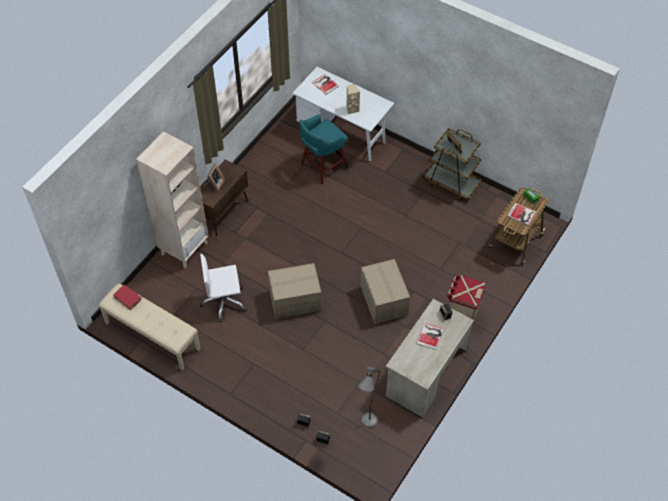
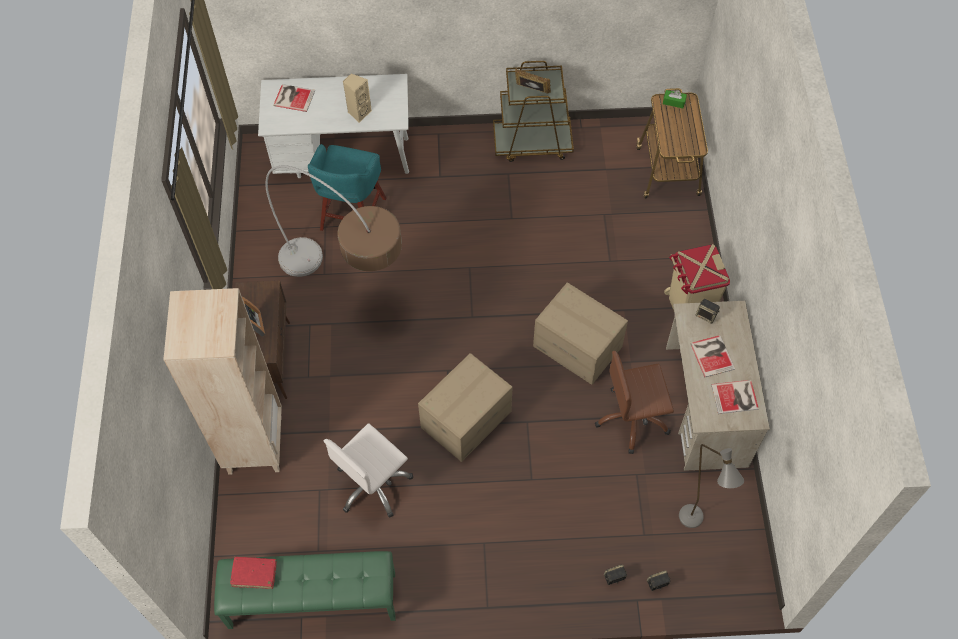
camera: 35 degrees left, 5 degrees up
(152, 336) = (312, 601): beige bench -> green bench
(290, 201) = (347, 288): none -> floor lamp
(381, 354) = (632, 419): none -> brown office chair
(522, 214) = (682, 129): book -> book (736, 397)

